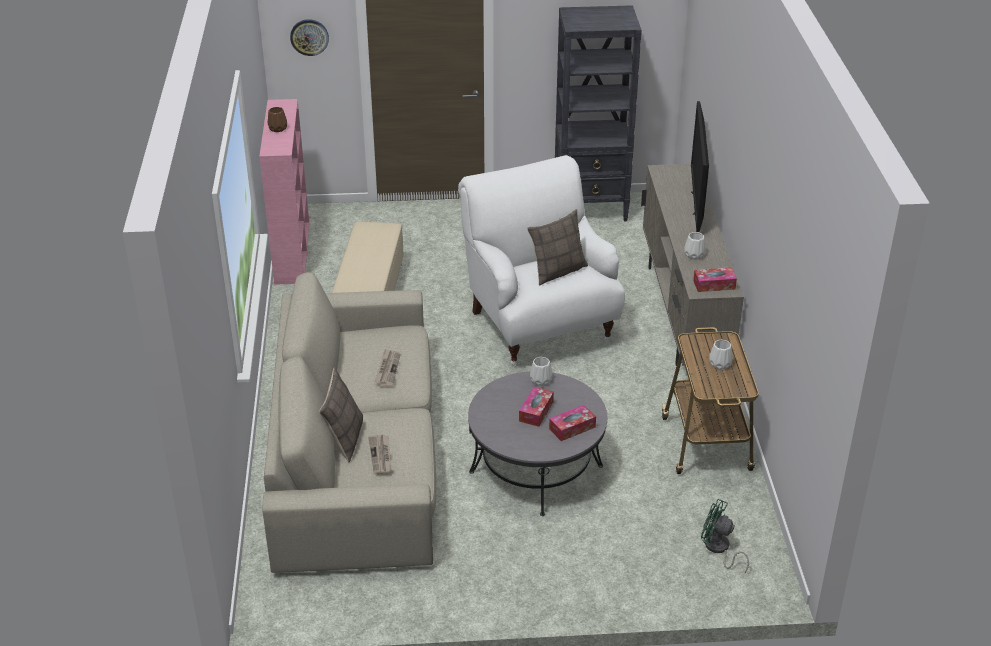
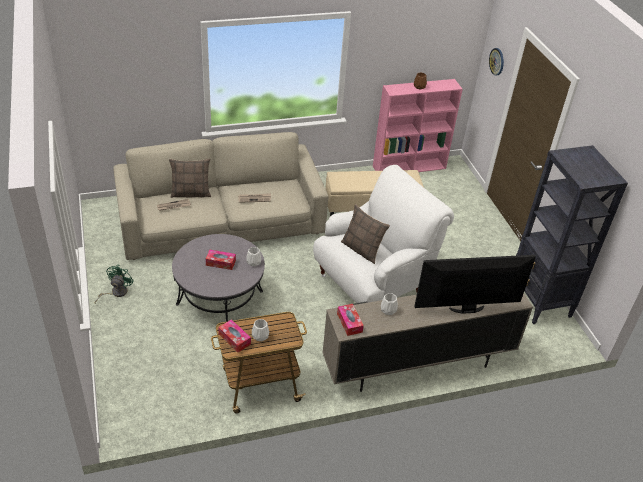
camera: 75 degrees right, 5 degrees up
(572, 428) = (206, 280): tissue box -> tissue box (234, 339)
(718, 549) = (150, 395): green fan -> green fan (116, 293)

